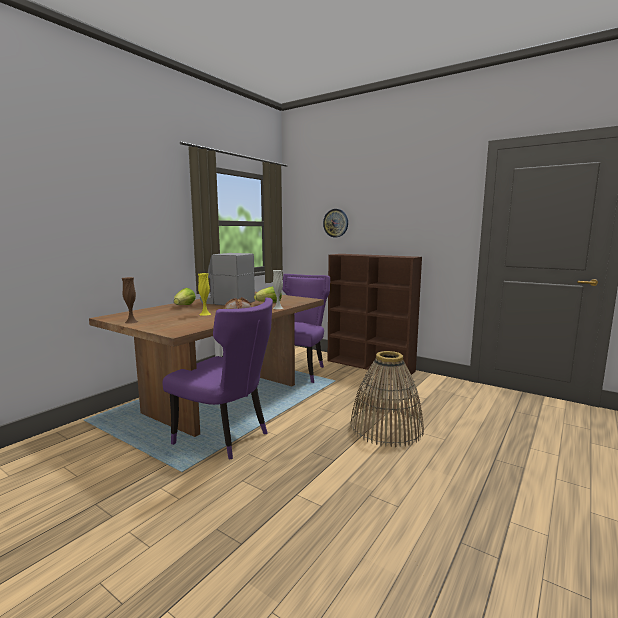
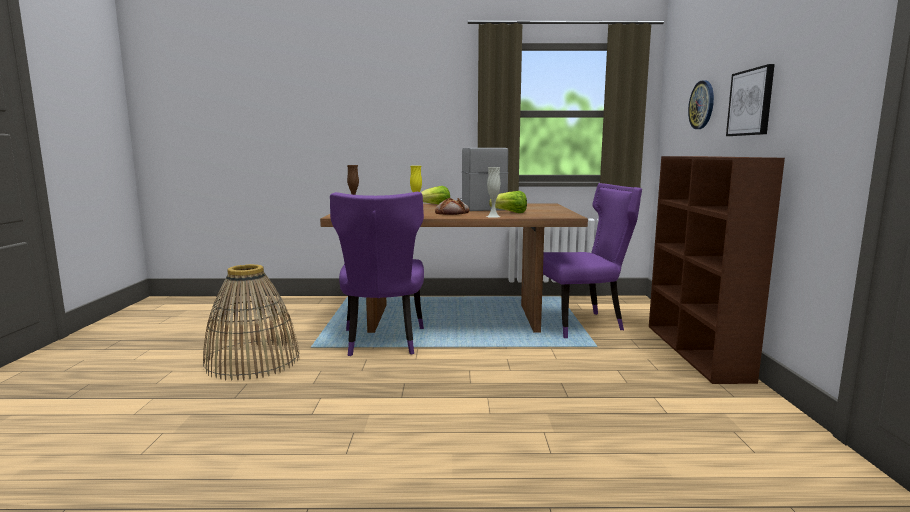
camera: 55 degrees right, 0 degrees up
(385, 226) = (751, 102): none -> picture
(386, 428) = (519, 406): basket -> basket (252, 361)

